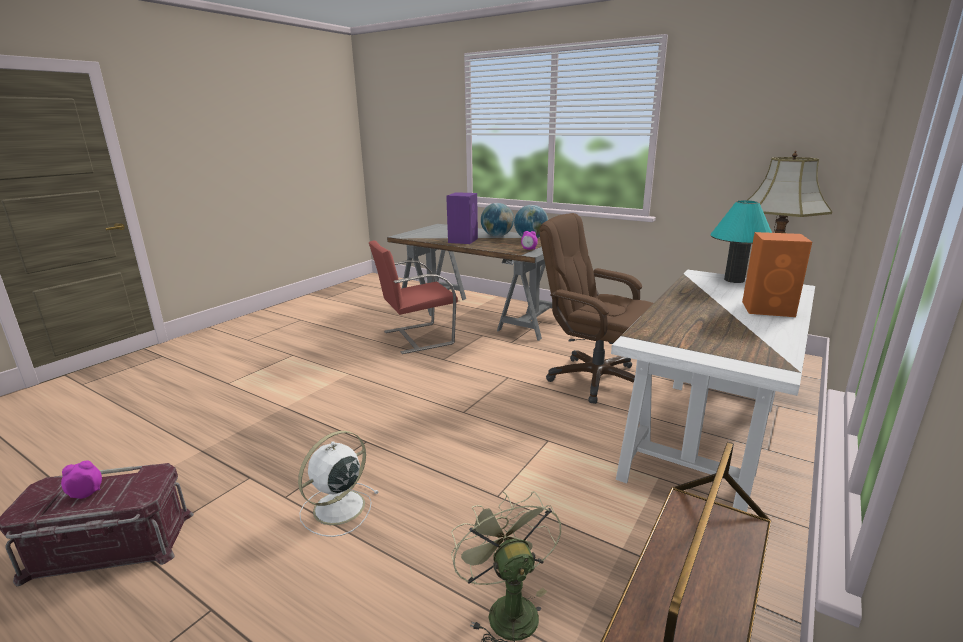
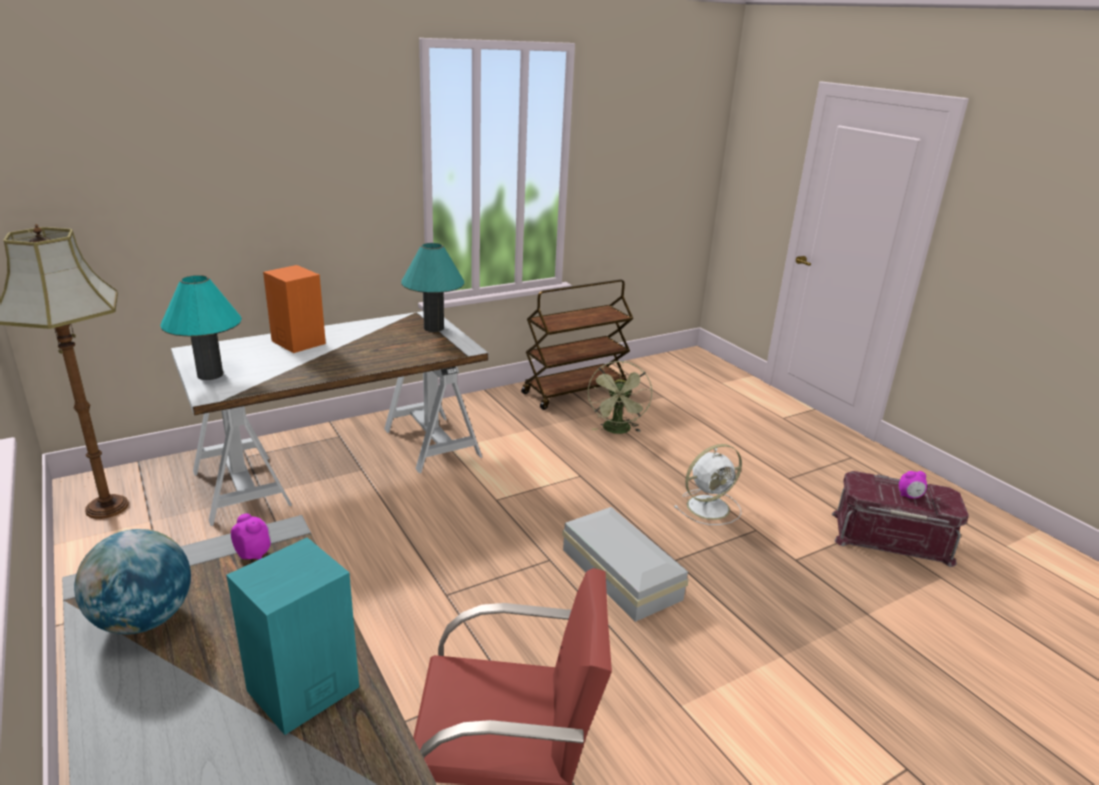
camera: 155 degrees left, 5 degrees up
(407, 420) = (620, 572): none -> white storage box
(463, 240) = (301, 690): purple speaker -> turquoise speaker
(497, 236) = (173, 689): globe -> none
(595, 379) = (347, 548): brown office chair -> none
(723, 355) = (433, 328): none -> turquoise table lamp

